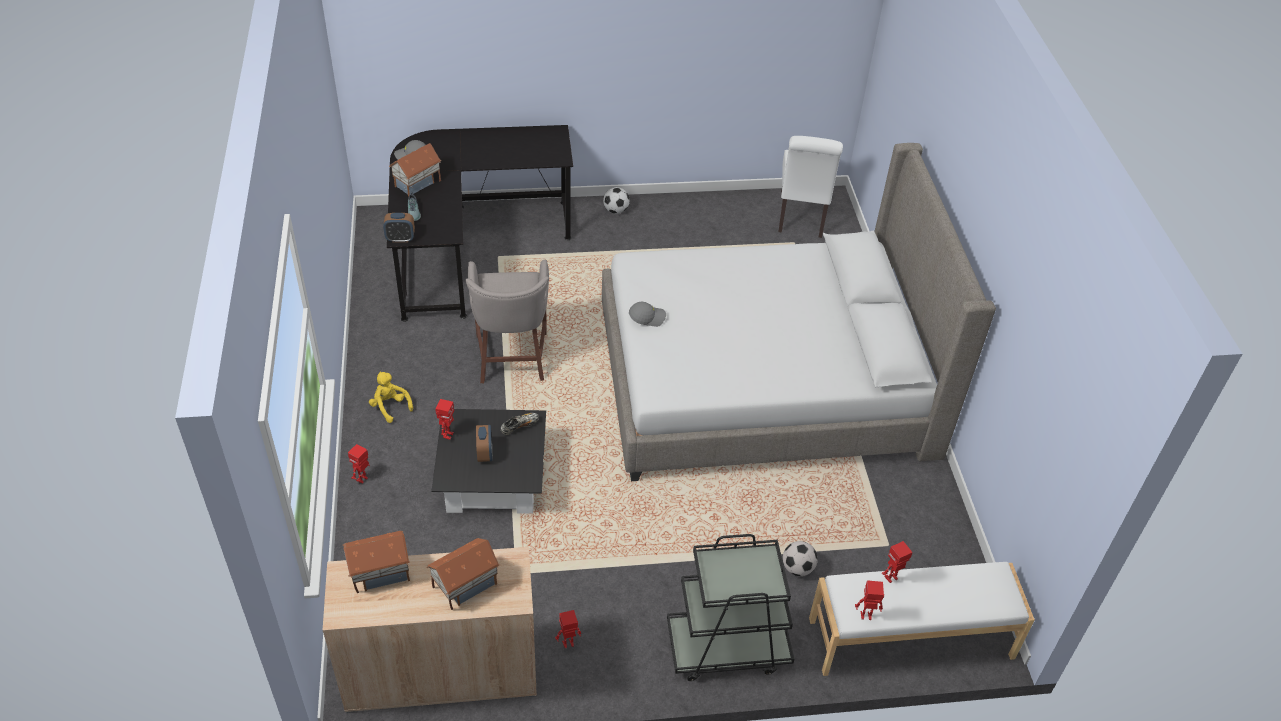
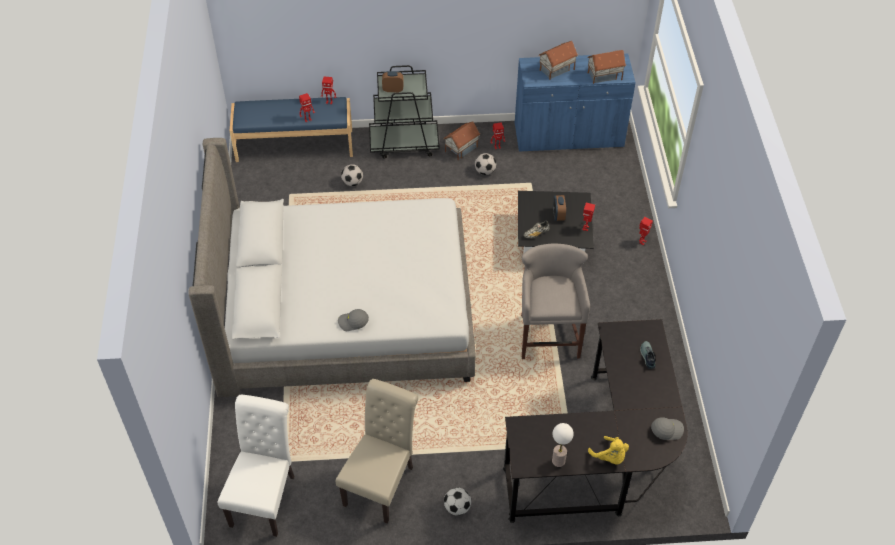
camera: 175 degrees left, 5 degrees up
(390, 407) = (636, 295): yellow plush toy -> yellow plush toy (609, 457)
(400, 238) = (652, 327): alarm clock -> alarm clock (393, 89)
(418, 184) = (651, 391): toy house -> toy house (461, 149)
(441, 671) = (568, 136): beige cabinet -> blue cabinet
(522, 135) = (558, 461): none -> table lamp
(589, 594) = (485, 171): none -> football
(647, 317) = (442, 267): grey cap -> grey cap (353, 322)
(691, 228) = (381, 482): none -> beige chair
(911, 639) = (294, 145): white bench -> blue bench

